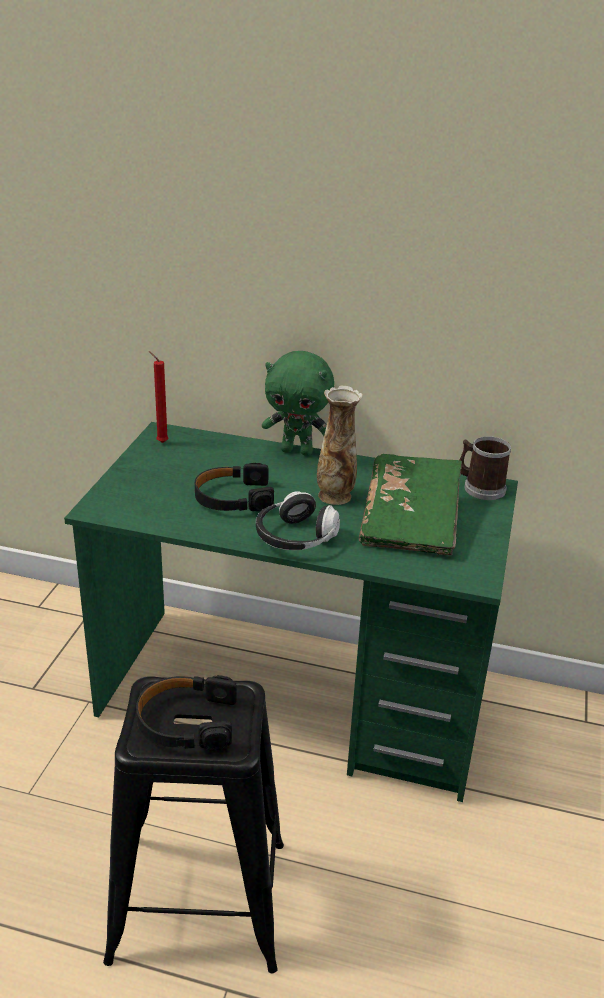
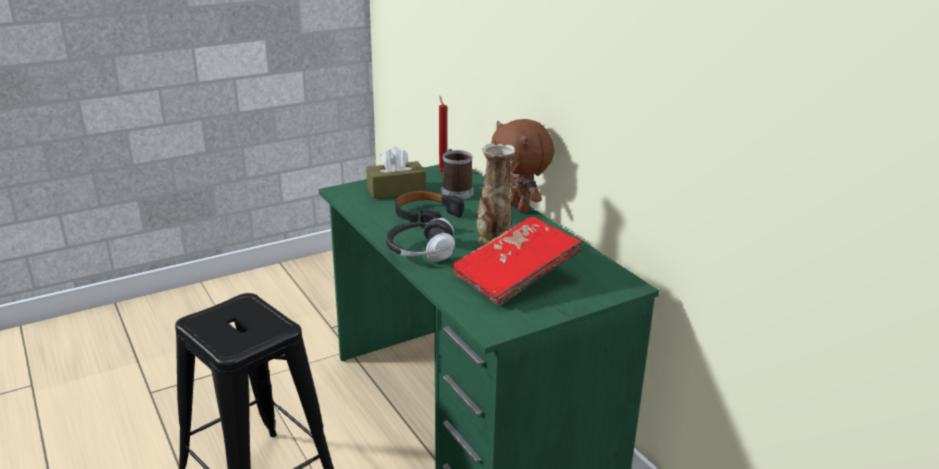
camera: 45 degrees right, 5 degrees down
(153, 482) = (396, 190): none -> brown tissue box
(186, 722) = (231, 323): black headphones -> none
(297, 451) = (520, 208): green plush toy -> brown plush toy
(410, 521) = (515, 276): green book -> red book
(480, 488) = (614, 281): mug -> mug (455, 191)

